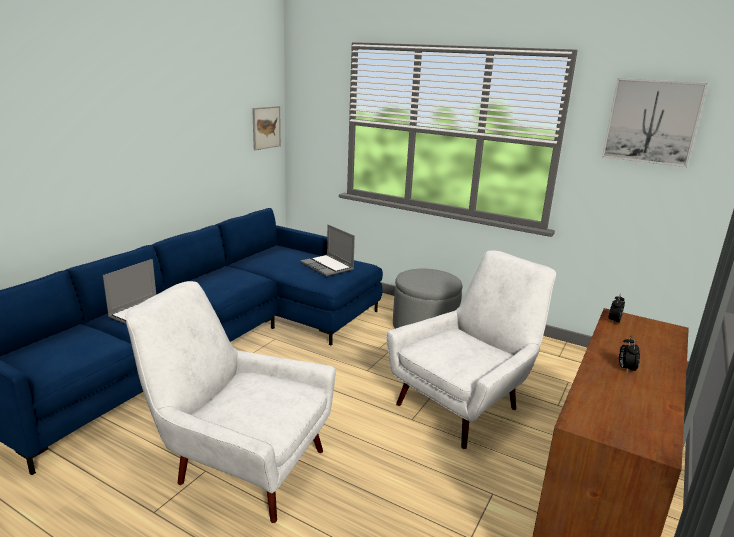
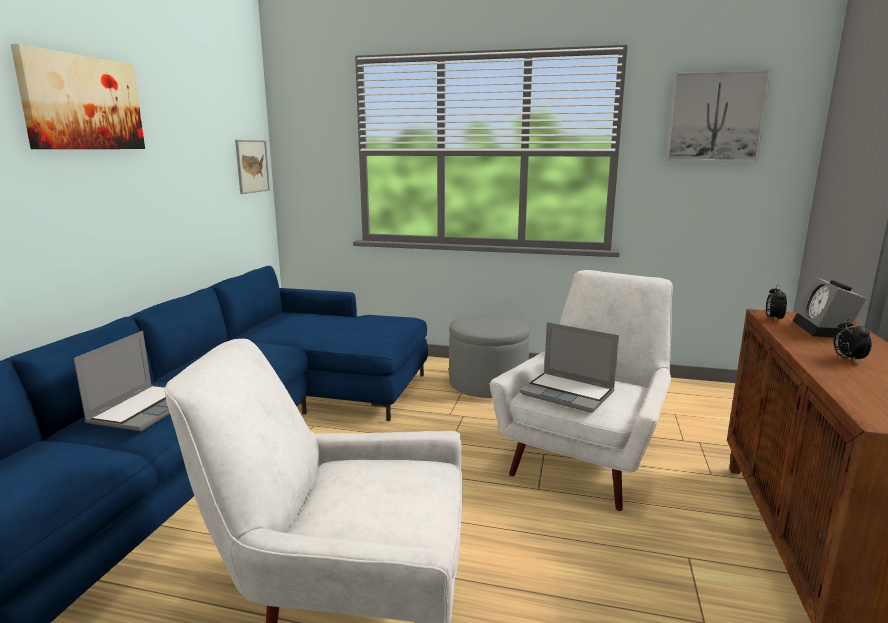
camera: 15 degrees left, 5 degrees down
(131, 94) = (83, 103): none -> picture
(328, 266) = (365, 325): laptop -> laptop (569, 393)
(645, 339) = (824, 330): none -> alarm clock

